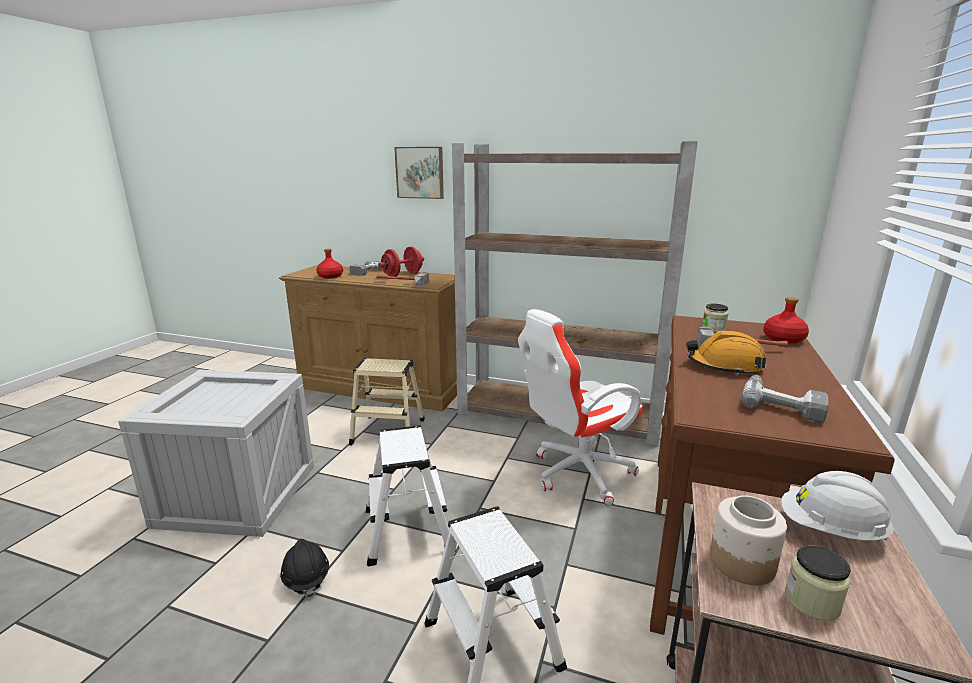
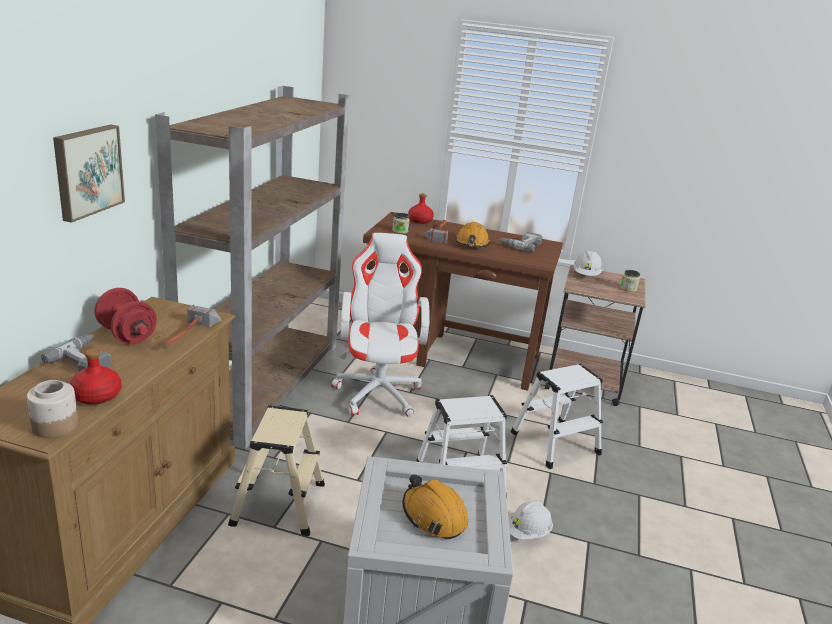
camera: 95 degrees left, 5 degrees up
(217, 400) = (433, 516): none -> orange hard hat
(306, 578) = (527, 533): black hard hat -> white hard hat
(575, 475) = (378, 391): white office chair -> white office chair turned 150 degrees counterclockwise
(741, 562) = (615, 294): jar -> jar (55, 426)

